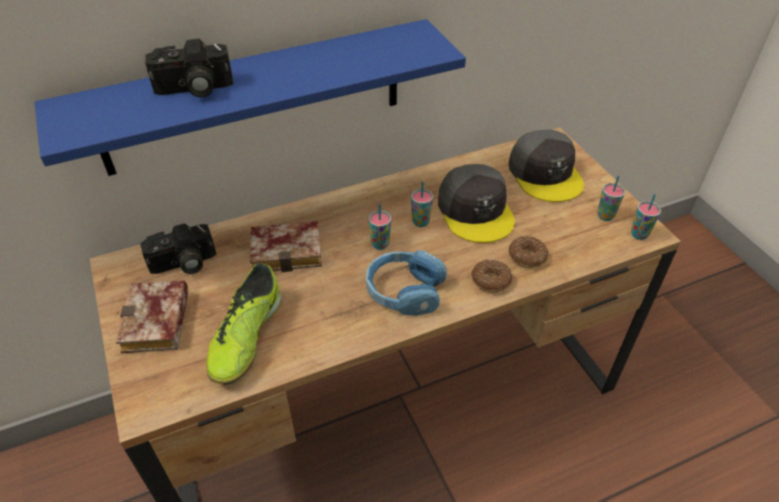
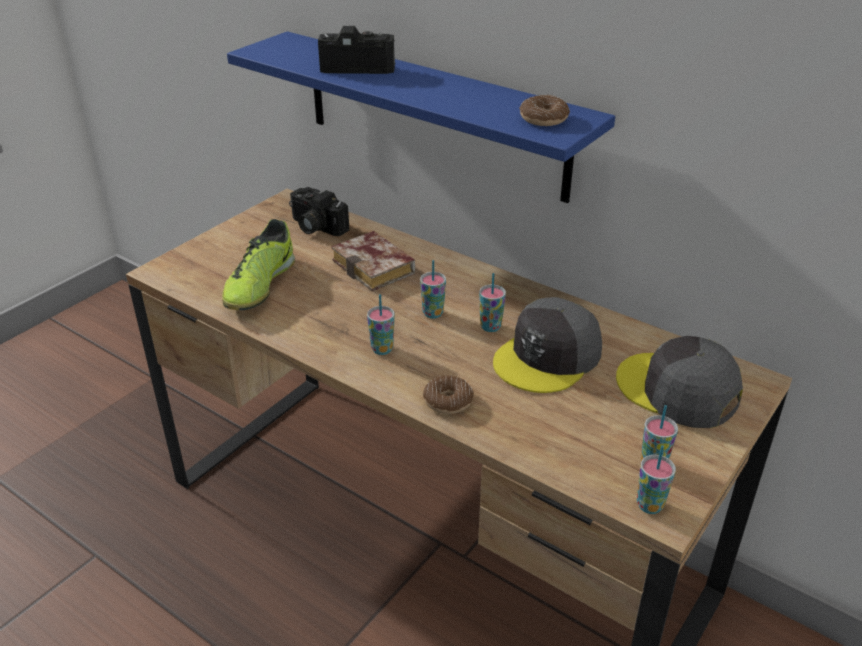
camera: 60 degrees right, 10 degrees down
(158, 324) = (243, 242): book -> none
(194, 89) = (358, 66): camera -> camera turned 135 degrees clockwise
(246, 337) = (260, 285): shoe -> shoe turned 60 degrees counterclockwise
(404, 291) = (382, 349): blue headphones -> cup
(527, 256) = (510, 417): donut -> donut (543, 119)
(545, 173) = (677, 391): grey cap -> grey cap turned 90 degrees clockwise

